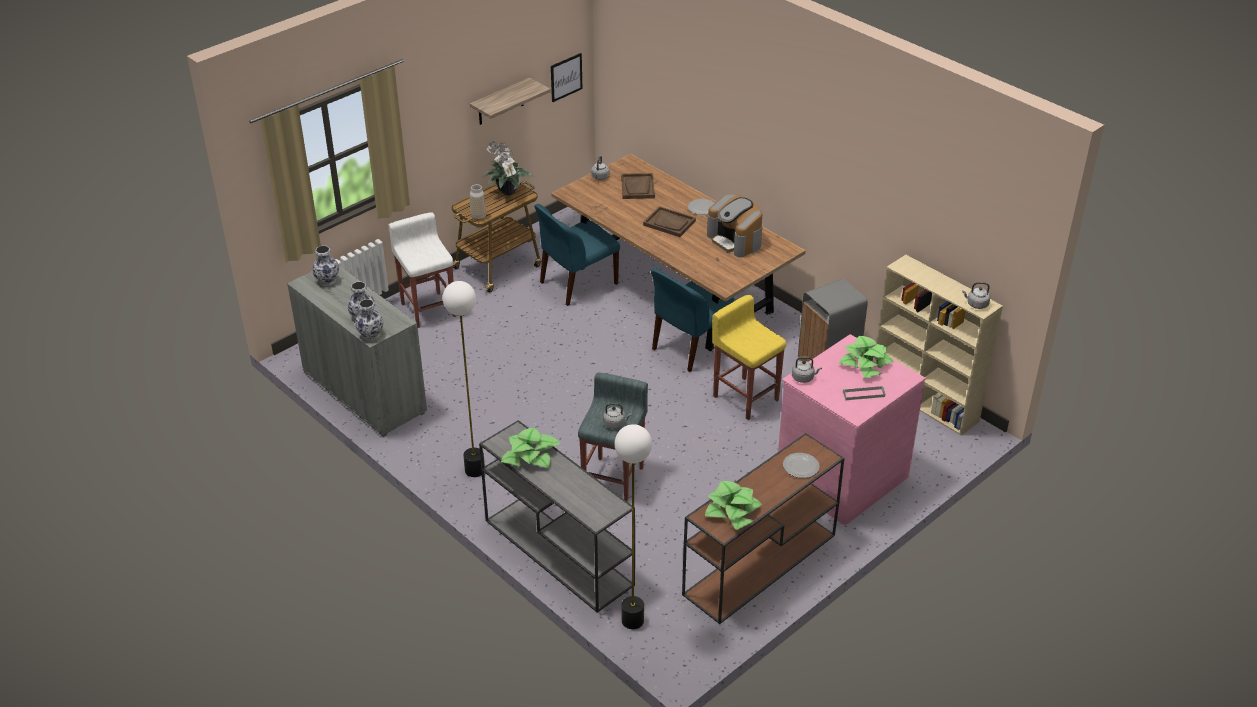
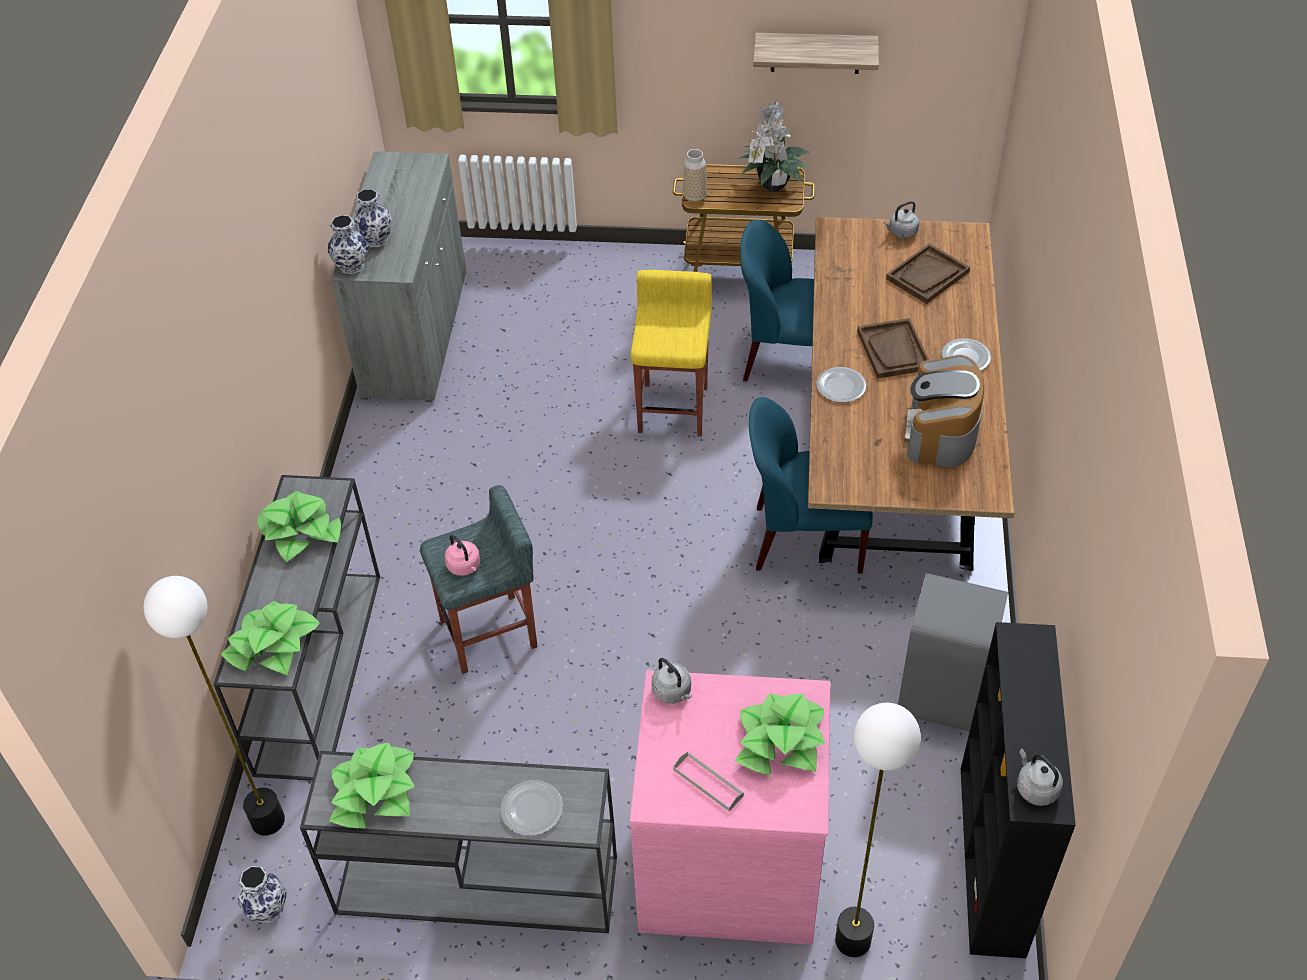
camera: 50 degrees right, 10 degrees up
(328, 280) = (410, 173): vase -> vase (269, 909)
(428, 309) = (600, 282): white stool -> none
(474, 470) = (382, 506): floor lamp -> floor lamp (852, 940)
(566, 77) = (953, 62): picture -> none
(595, 501) = (272, 645): none -> potted plant
(615, 423) = (465, 567): grey kettle -> pink kettle
(670, 249) = (841, 386): none -> plate
(745, 397) = (771, 657): yellow stool -> yellow stool (673, 408)
(759, 565) = (474, 886): brown console table -> grey console table
(925, 401) = (992, 861): beige bookcase -> black bookcase

